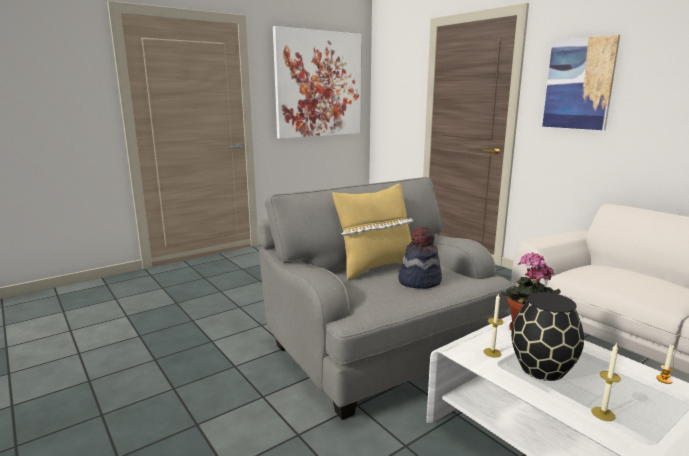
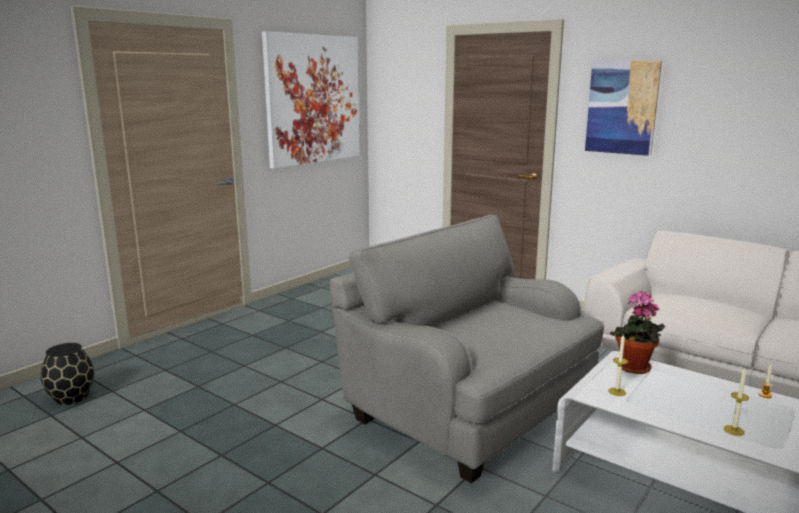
camera: 15 degrees left, 0 degrees up
(375, 268) = (463, 319): yellow pillow -> none
(419, 281) = (517, 329): hat -> none
(542, 368) = (666, 400): black vase -> black vase (72, 397)

